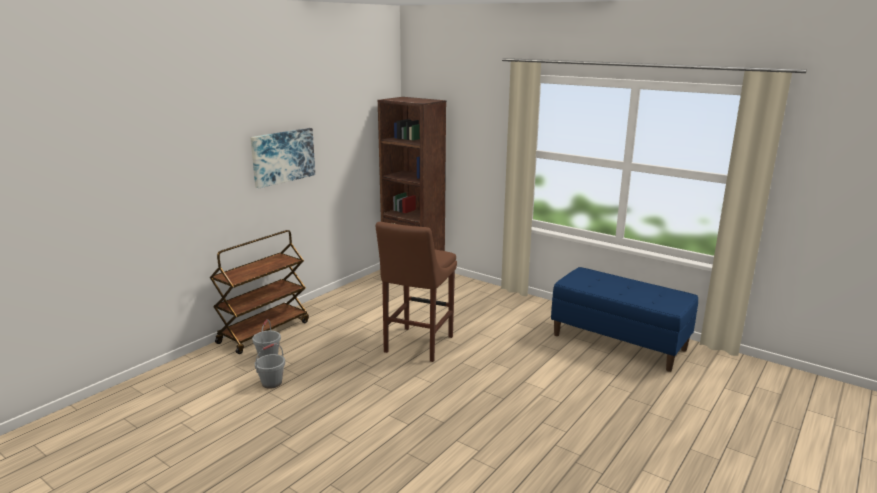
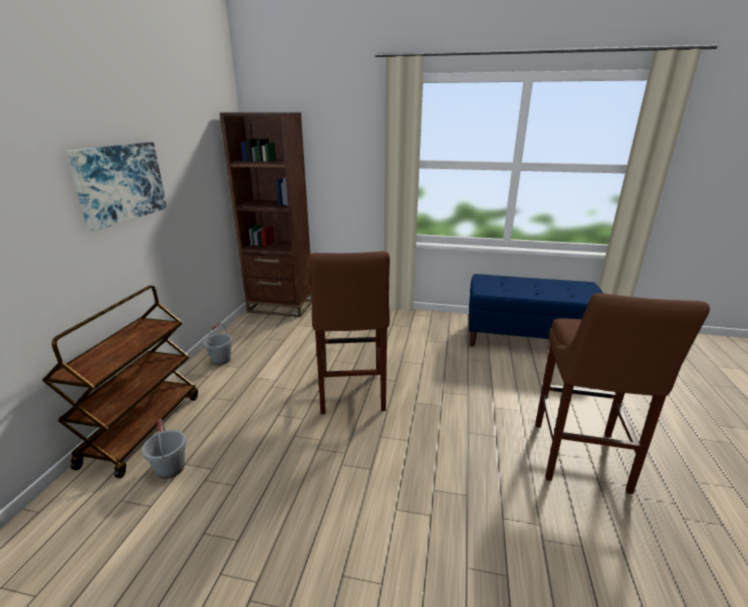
camera: 25 degrees left, 5 degrees up
(272, 383) = (200, 513): grey bucket -> grey bucket (221, 360)
(556, 429) = (579, 459): none -> brown stool

